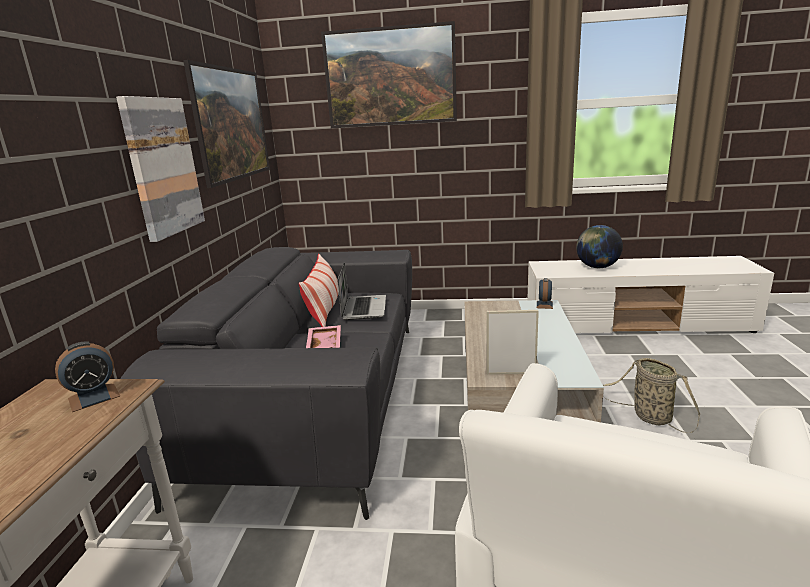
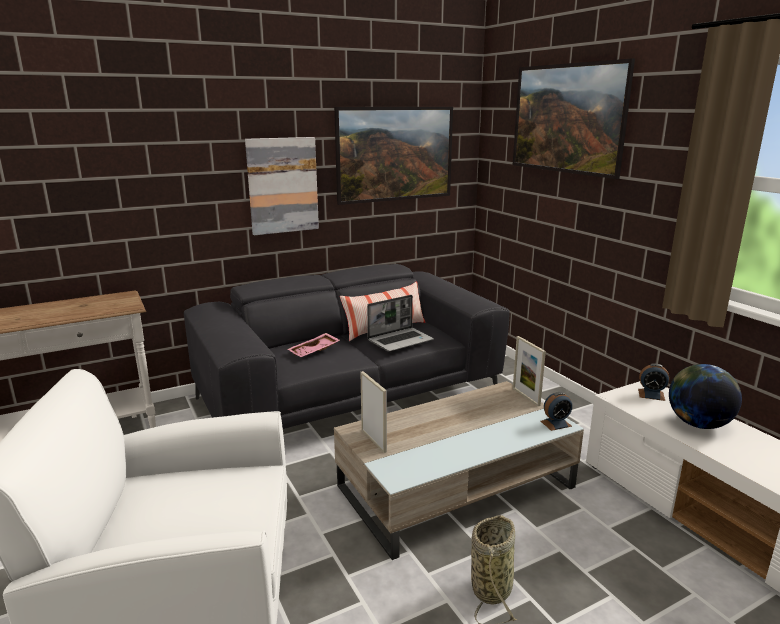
camera: 55 degrees right, 0 degrees up
(94, 397) = (118, 304): alarm clock -> alarm clock (651, 394)
(496, 302) = (526, 396): none -> picture frame

